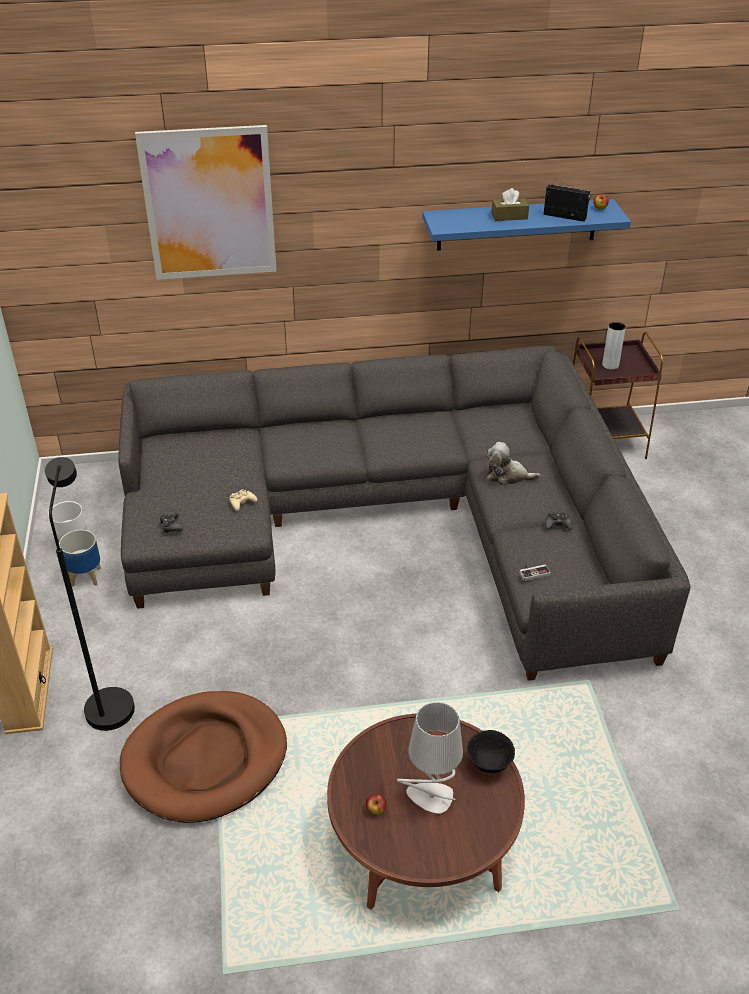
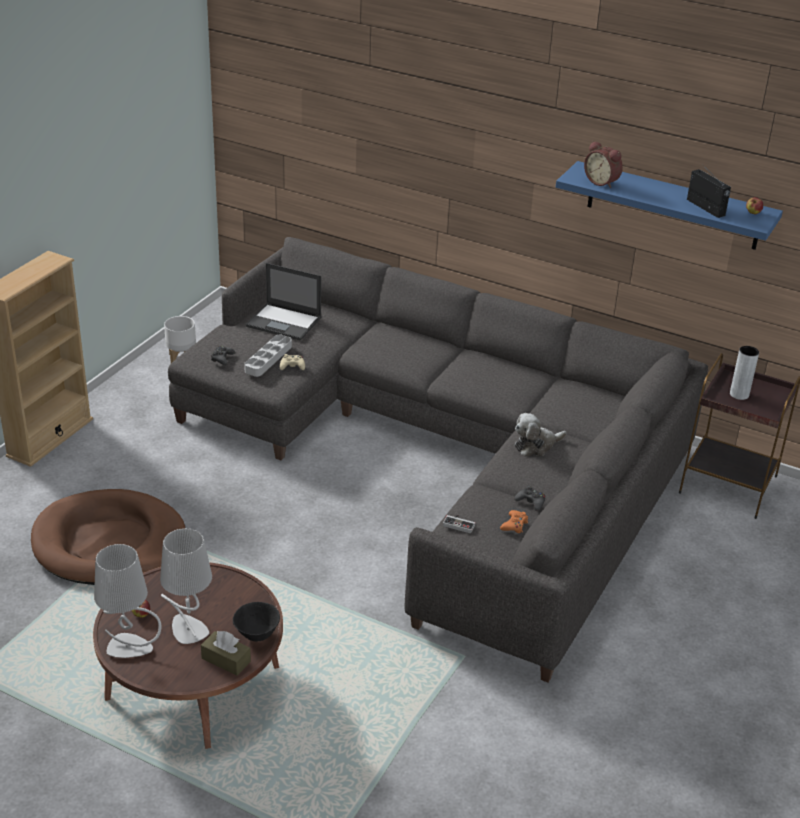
camera: 35 degrees right, 5 degrees down
(86, 576) = (166, 383): planter -> none
(109, 700) = (91, 471): black floor lamp -> none
(189, 464) = (285, 322): none -> laptop
(209, 204) = (386, 94): picture -> none
(215, 505) = (268, 359): none -> grey tray
(404, 847) = (129, 647): none -> grey table lamp
(467, 222) = (602, 182): none -> alarm clock
(507, 476) = (536, 445): plush toy -> plush toy turned 75 degrees counterclockwise
(509, 216) = (651, 190): brown tissue box -> brown tissue box (226, 660)
(570, 551) = (514, 525): none -> orange game controller

